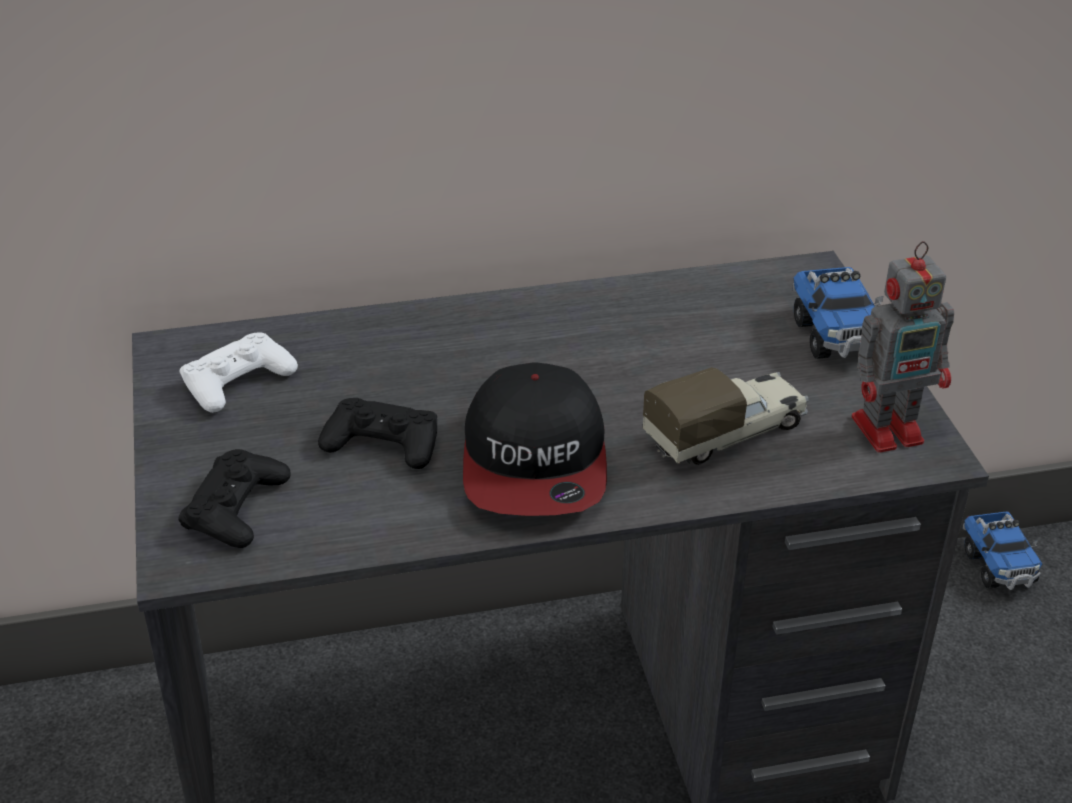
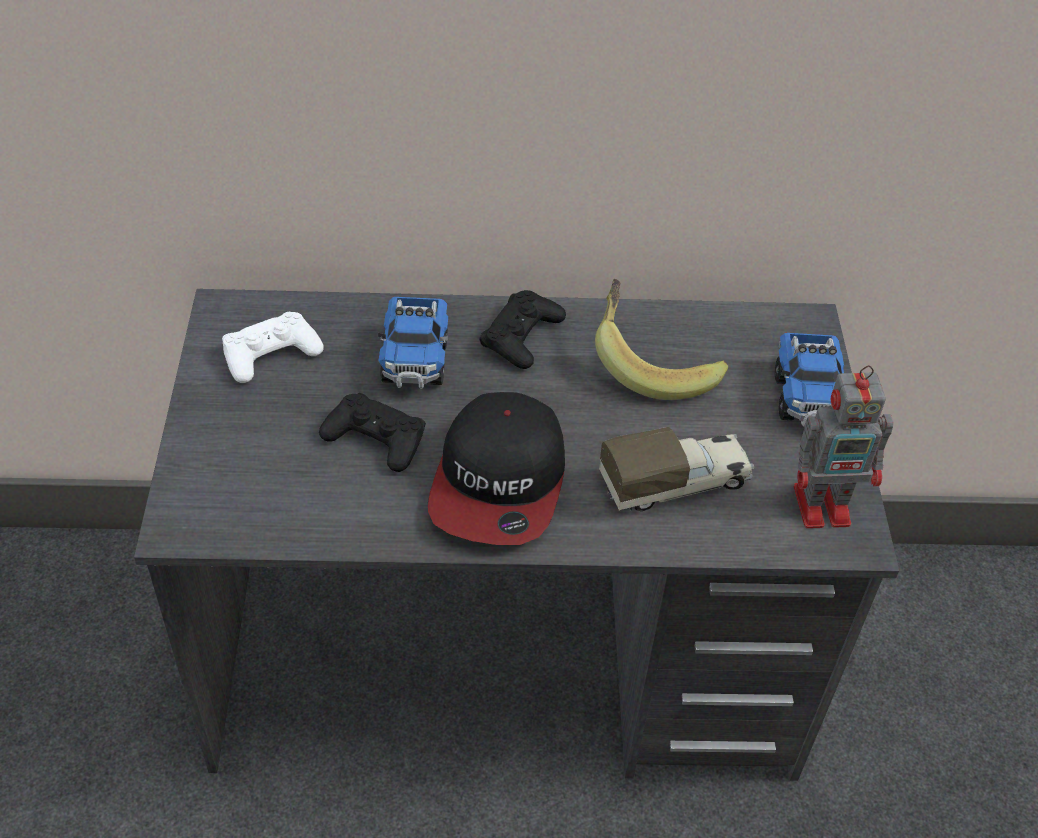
camera: 10 degrees right, 10 degrees up
(236, 508) = (236, 481): black game controller -> black game controller (522, 336)
(663, 328) = (653, 362): none -> banana
(998, 566) = (957, 578): toy truck -> toy truck (415, 360)

